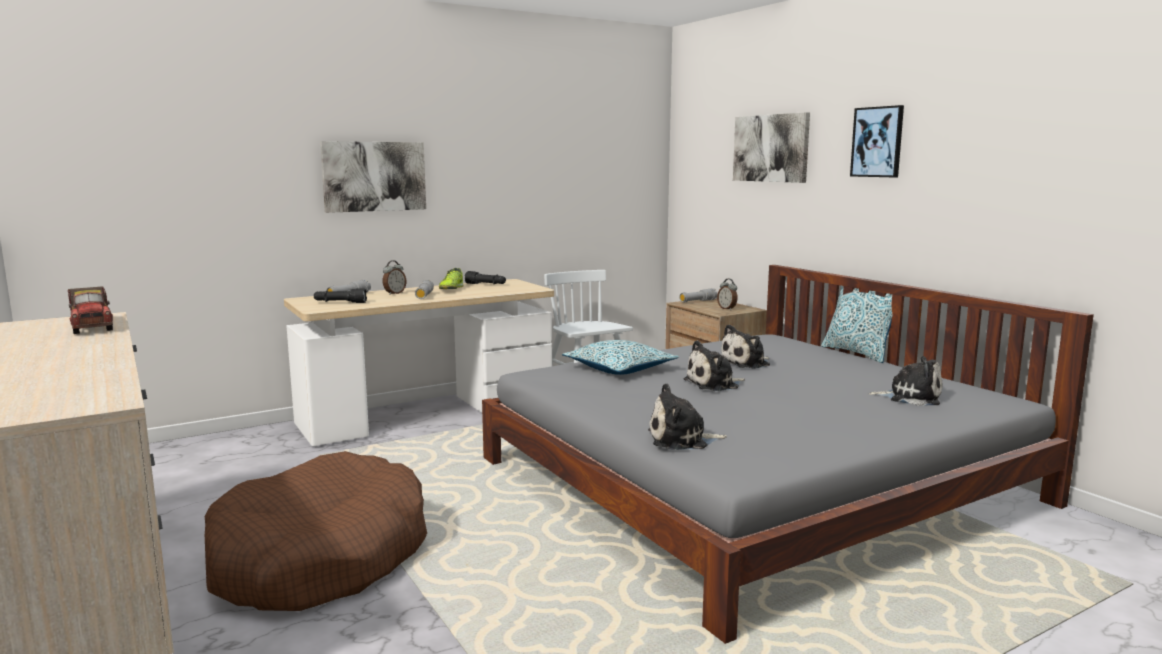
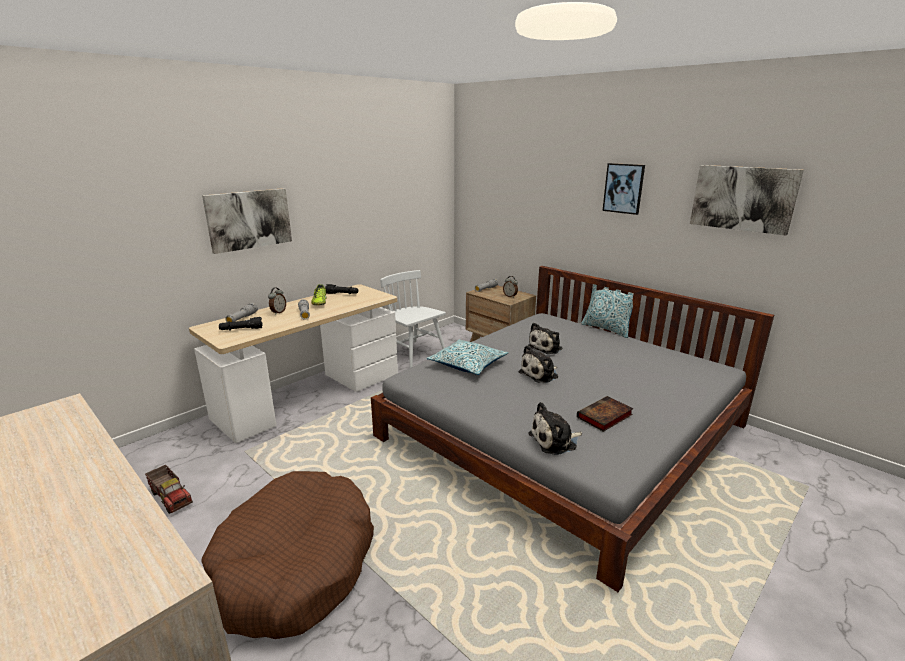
camera: 15 degrees left, 10 degrees up
(92, 326) = (62, 425): toy truck -> toy truck (171, 497)
(771, 148) = (539, 184): picture -> picture (743, 198)
(773, 426) = (604, 417): none -> book
(910, 397) = (665, 372): plush toy -> none

